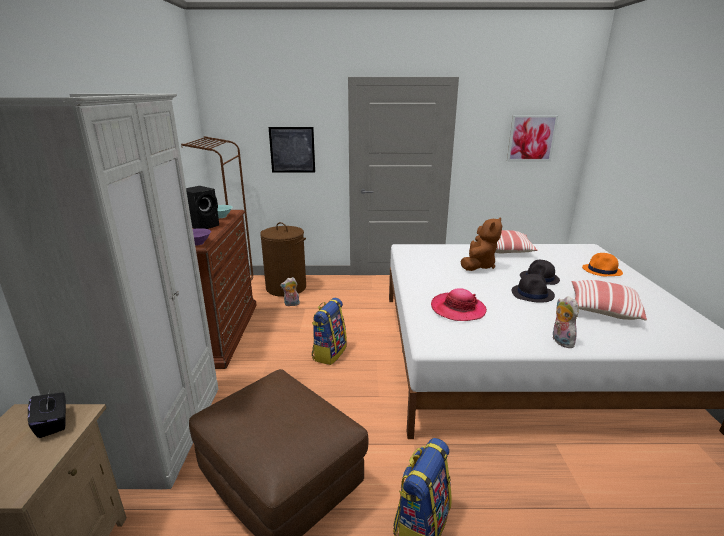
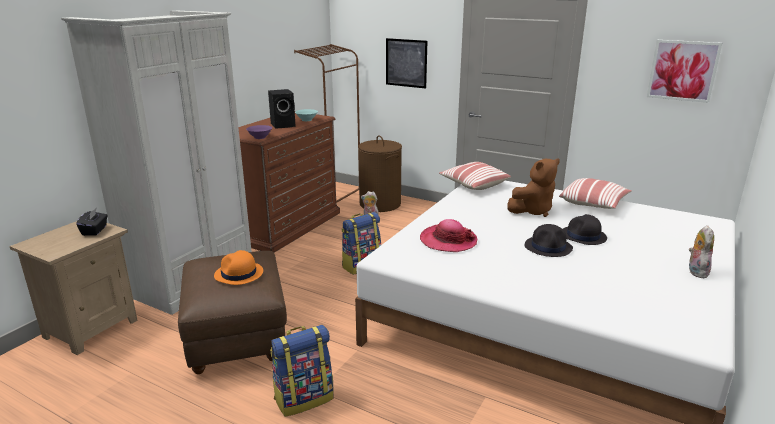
camera: 30 degrees right, 0 degrees up
(560, 341) = (506, 289): plush toy -> plush toy (696, 271)
(602, 271) = (681, 247): orange hat -> orange hat (239, 274)
(602, 309) = (604, 278): pillow -> pillow (473, 184)

